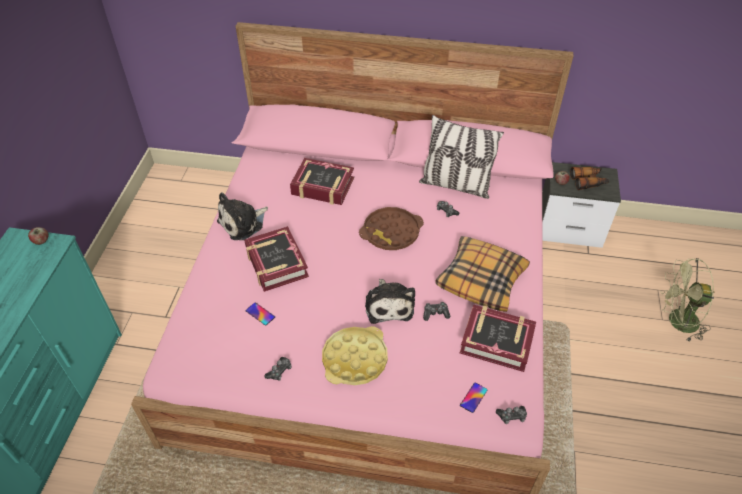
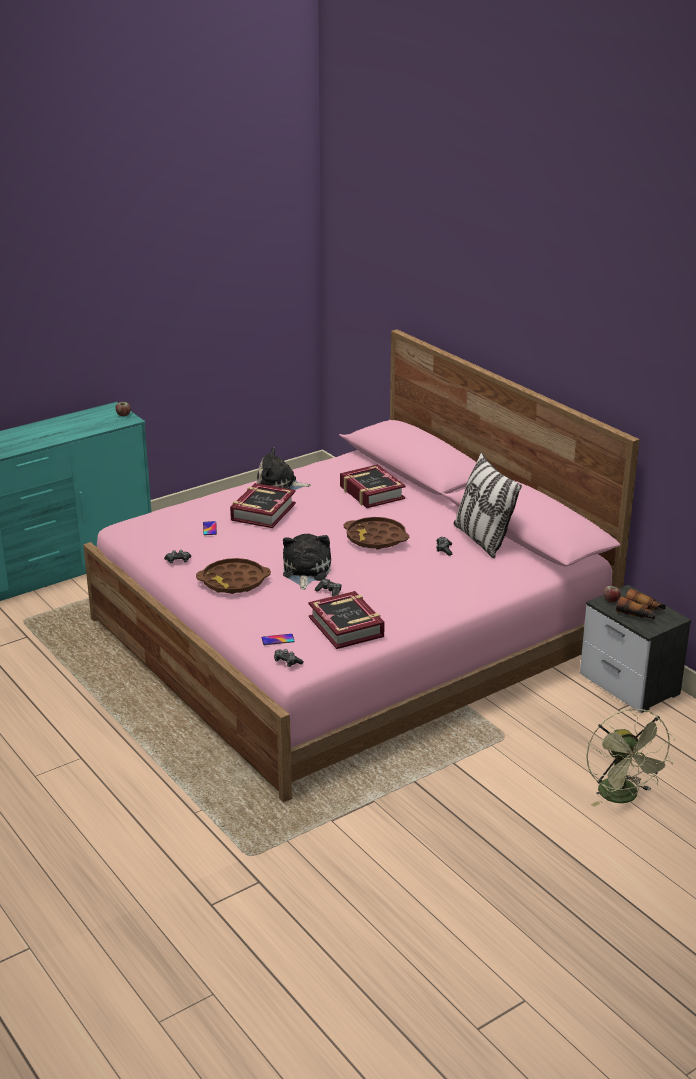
camera: 45 degrees right, 20 degrees down
(355, 359) = (233, 581): yellow tray -> brown tray
(389, 305) = (305, 572): plush toy -> plush toy turned 150 degrees clockwise
(481, 279) = (398, 594): pillow -> none
(676, 322) = (623, 797): green fan -> green fan turned 150 degrees counterclockwise

